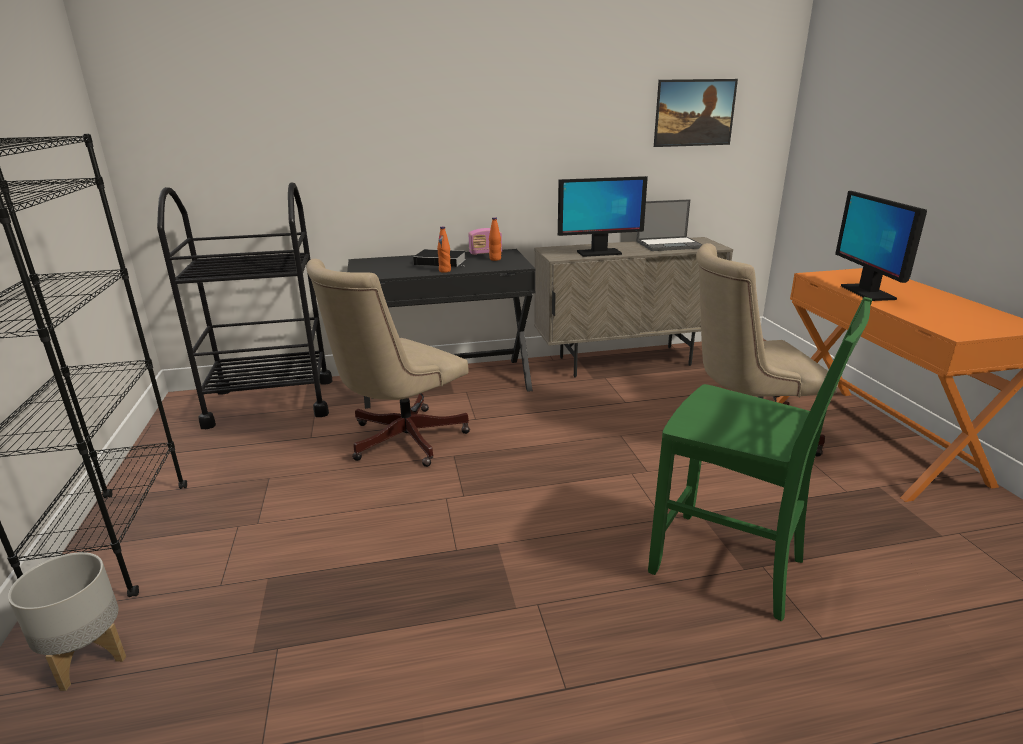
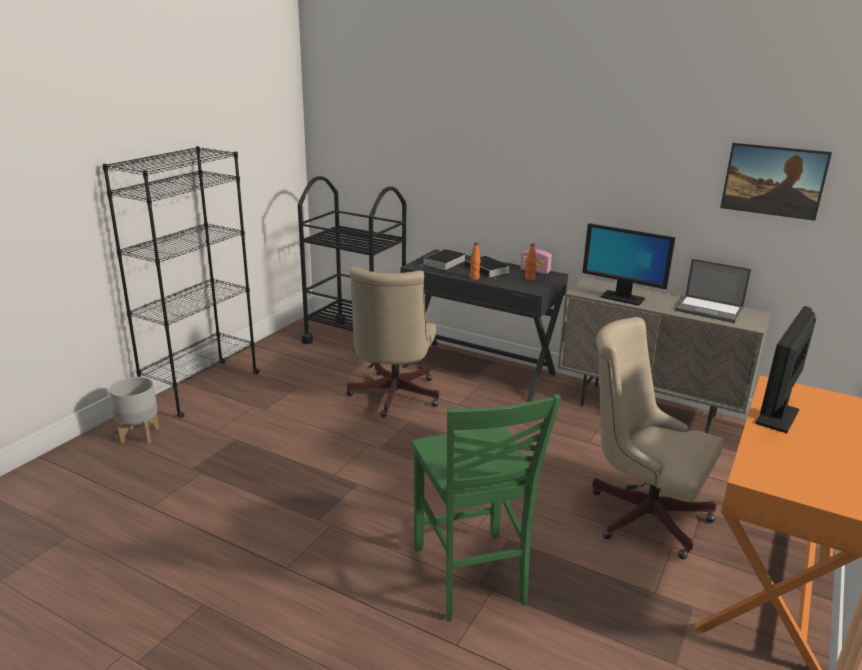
camera: 40 degrees right, 0 degrees up
(385, 266) = (444, 262): none -> book
(399, 441) = (392, 397): beige office chair -> beige office chair turned 75 degrees counterclockwise

